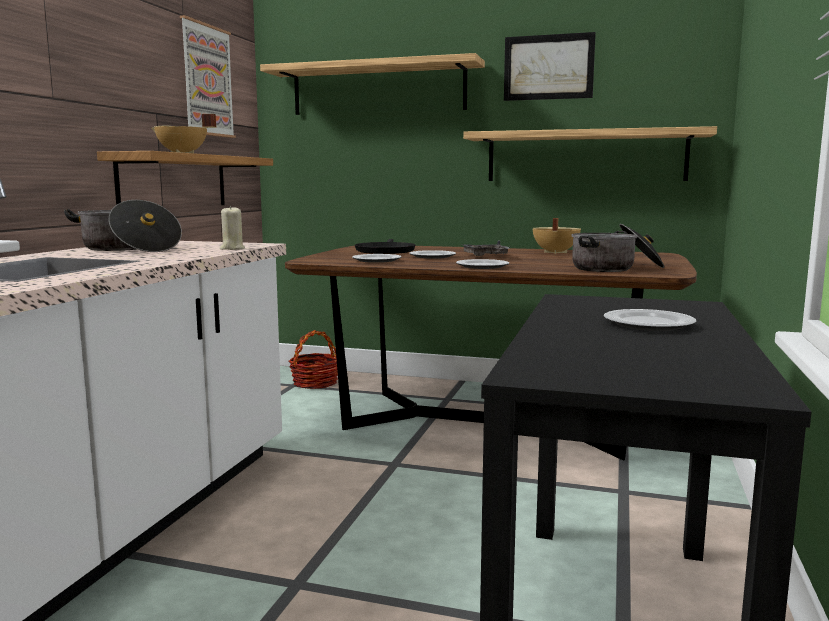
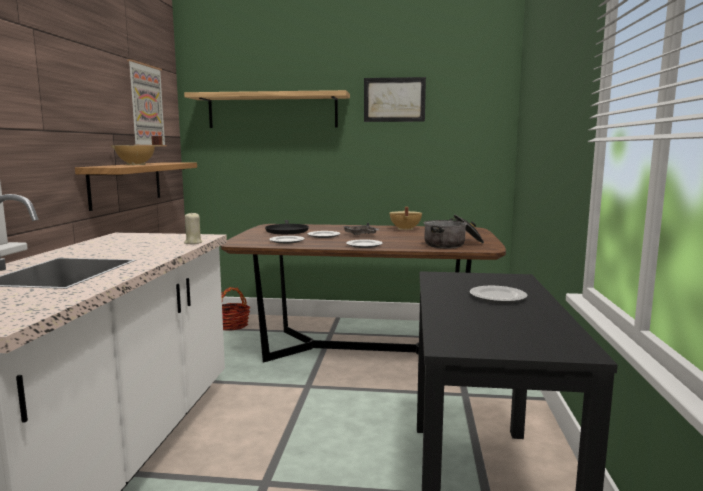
camera: 10 degrees left, 0 degrees up
(128, 249) = (113, 245): cooking pot -> none
(585, 156) = (420, 161): shelf -> none

